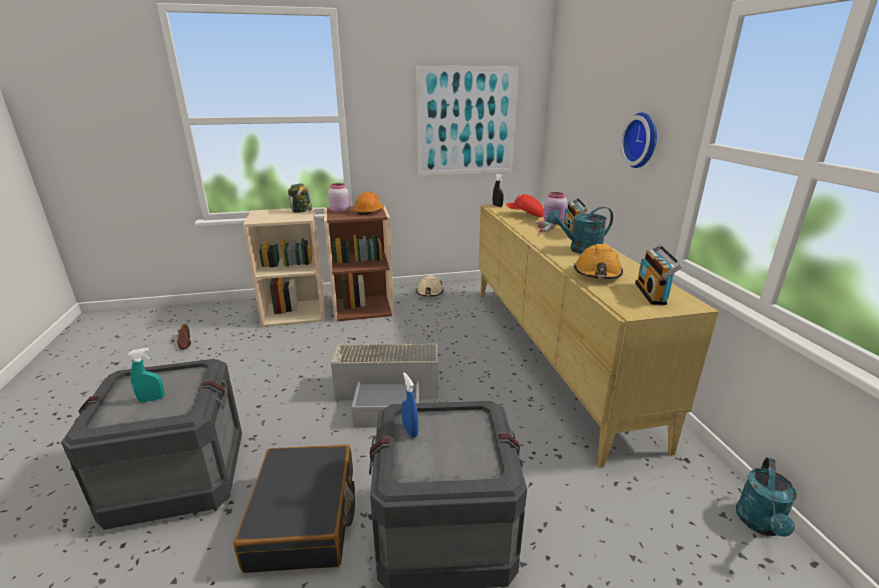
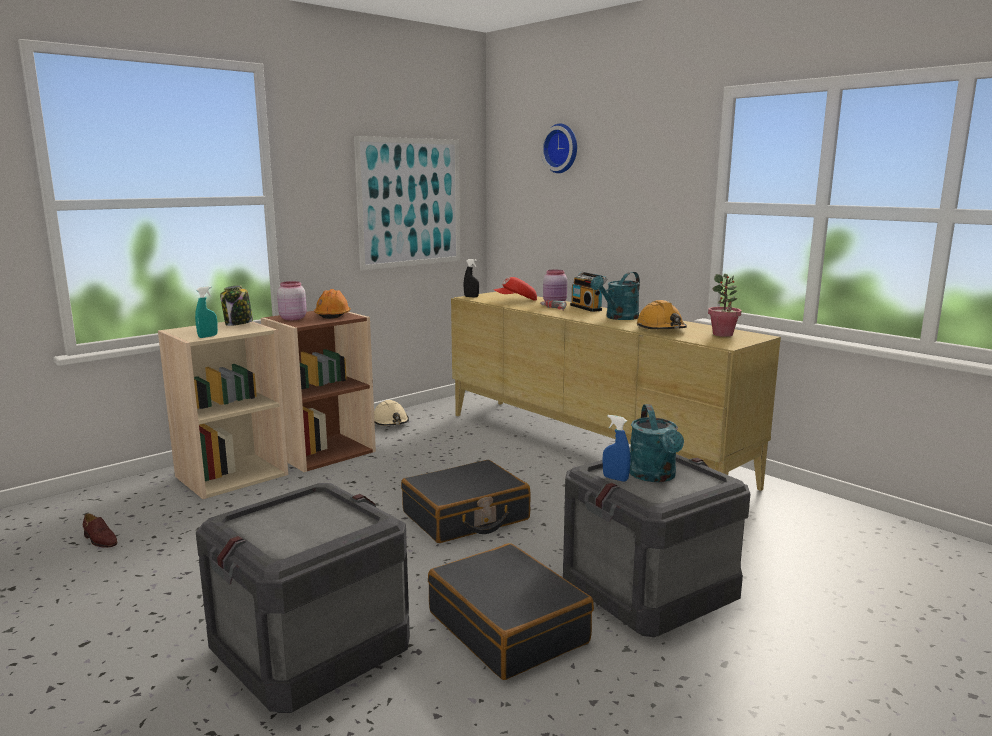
camera: 30 degrees left, 10 degrees down
(152, 399) = (308, 526): turquoise spray bottle -> turquoise spray bottle (208, 336)
(389, 395) = (466, 517): grey storage box -> black suitcase
(642, 140) = (644, 207): wall clock -> wall clock (562, 148)
(653, 293) = (723, 334): radio -> potted plant
(760, 524) = (856, 512): turquoise watering can -> turquoise watering can (655, 476)

